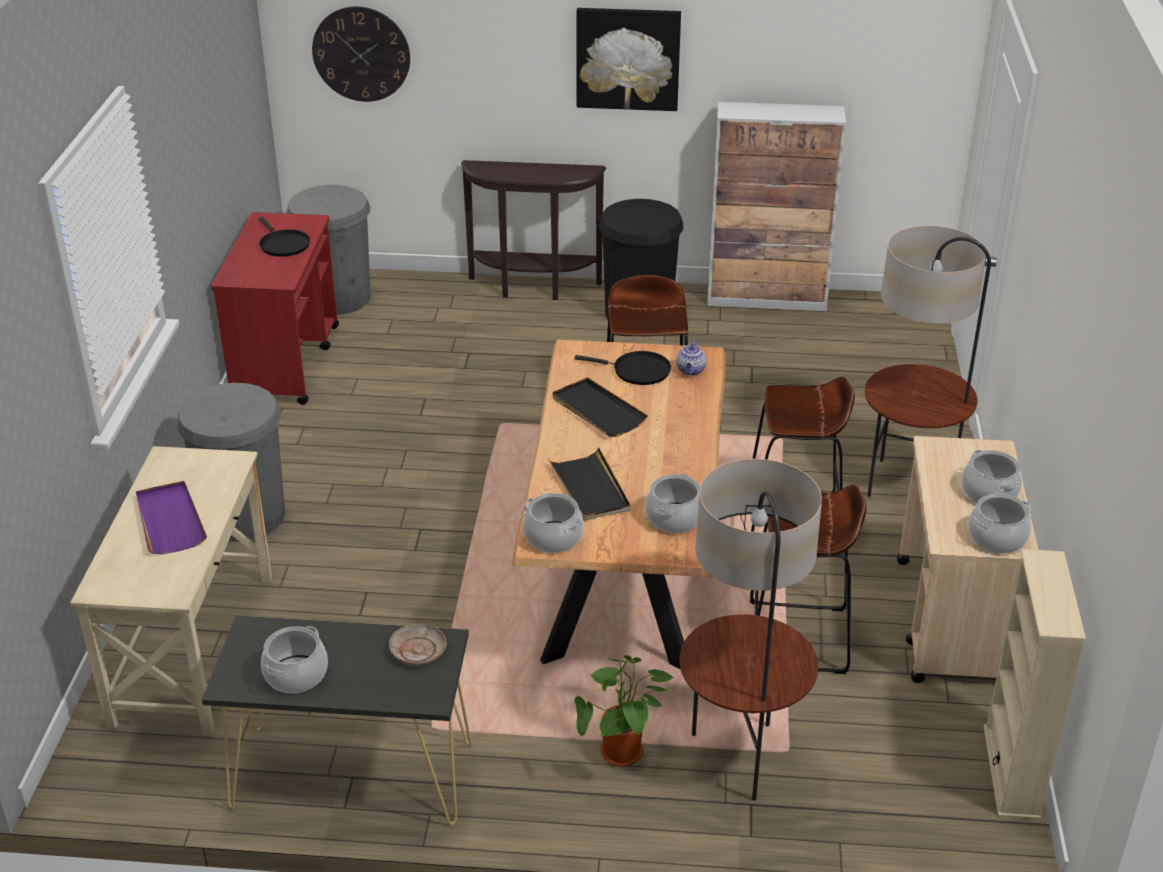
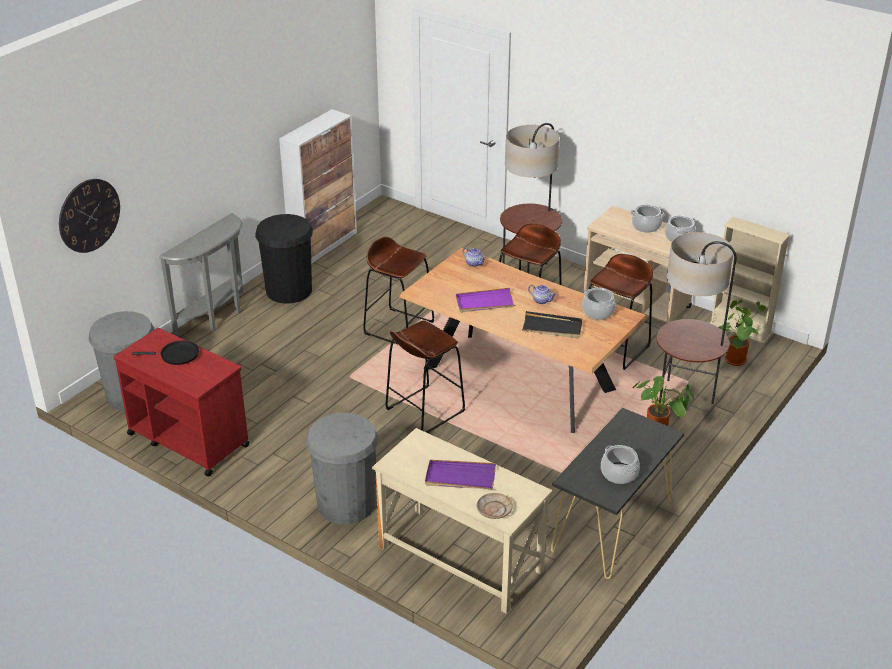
camera: 60 degrees left, 0 degrees up
(418, 651) = (628, 428): beige plate -> beige plate (494, 510)
(481, 509) = (424, 410): none -> brown stool
(533, 288) = (217, 316): brown console table -> grey console table
(553, 537) = (585, 351): cooking pot -> none
(598, 411) = (485, 302): black tray -> purple tray
(628, 58) = (231, 136): picture -> none
(637, 371) = (459, 279): black frying pan -> none
(653, 457) = (542, 300): none -> teapot
(911, 790) = (734, 359): none -> potted plant

